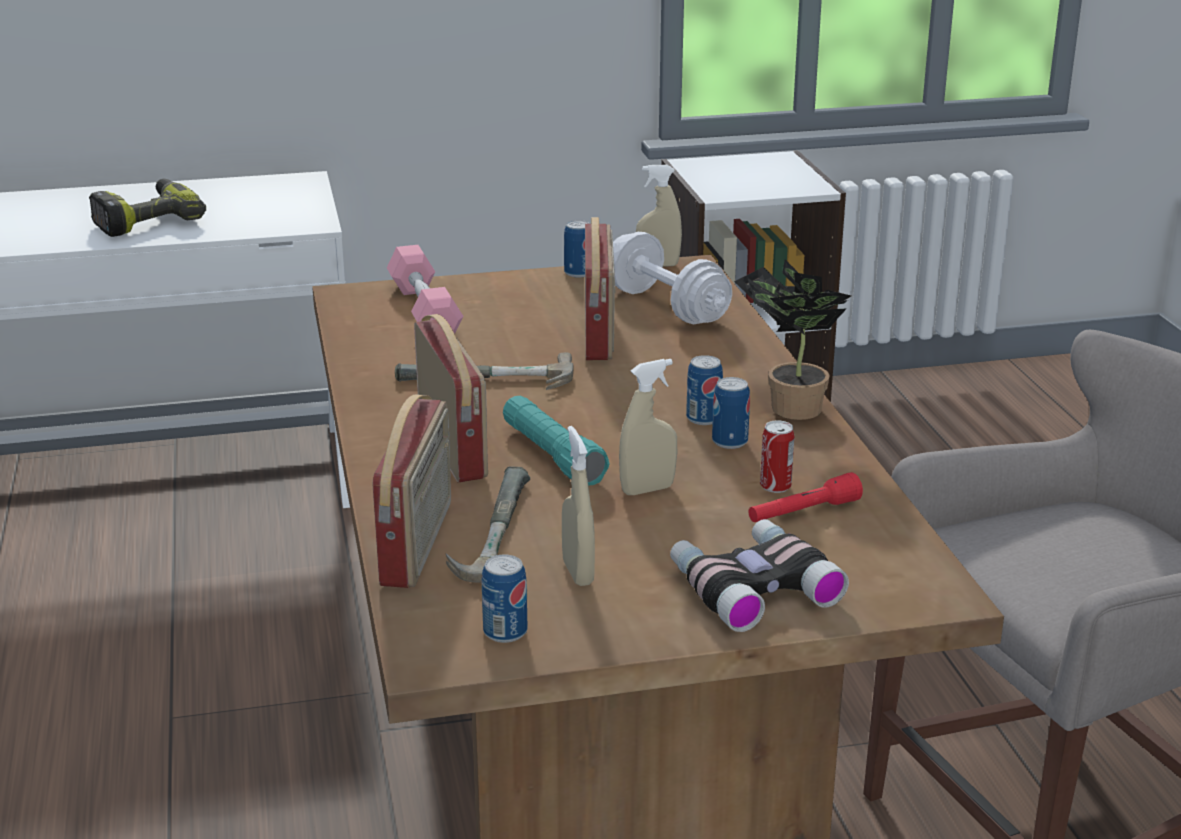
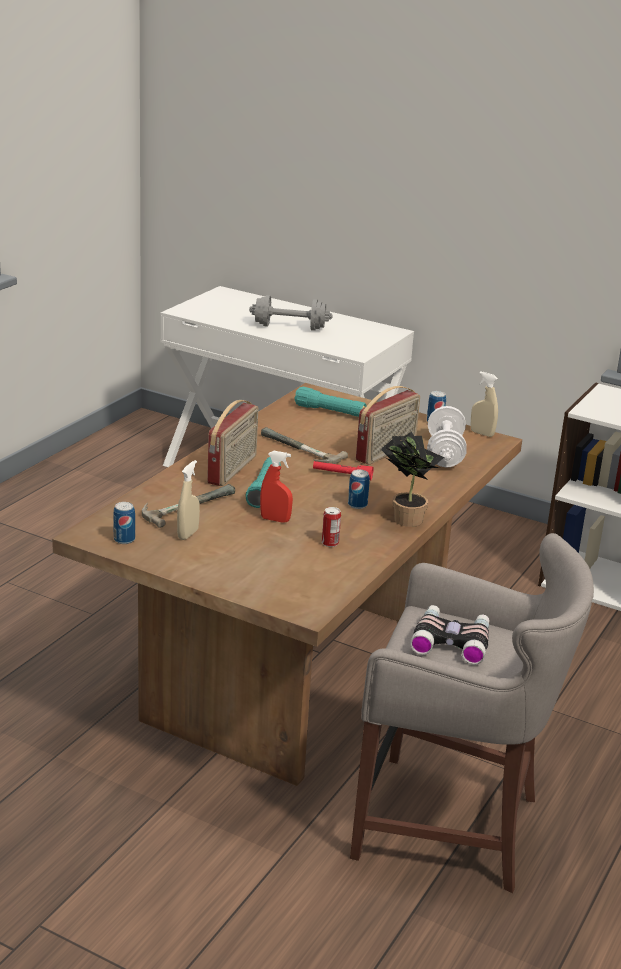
camera: 40 degrees right, 0 degrees up
(146, 220) = (290, 327): power drill -> grey dumbbell
(419, 544) = (153, 497): radio -> none
(424, 311) = (330, 411): pink dumbbell -> turquoise flashlight
(647, 489) = (275, 519): beige spray bottle -> red spray bottle
(729, 442) = (348, 518): can -> none
(752, 586) = (241, 571): binoculars -> binoculars (451, 641)
(803, 512) = (319, 557): red flashlight -> red flashlight (342, 475)

